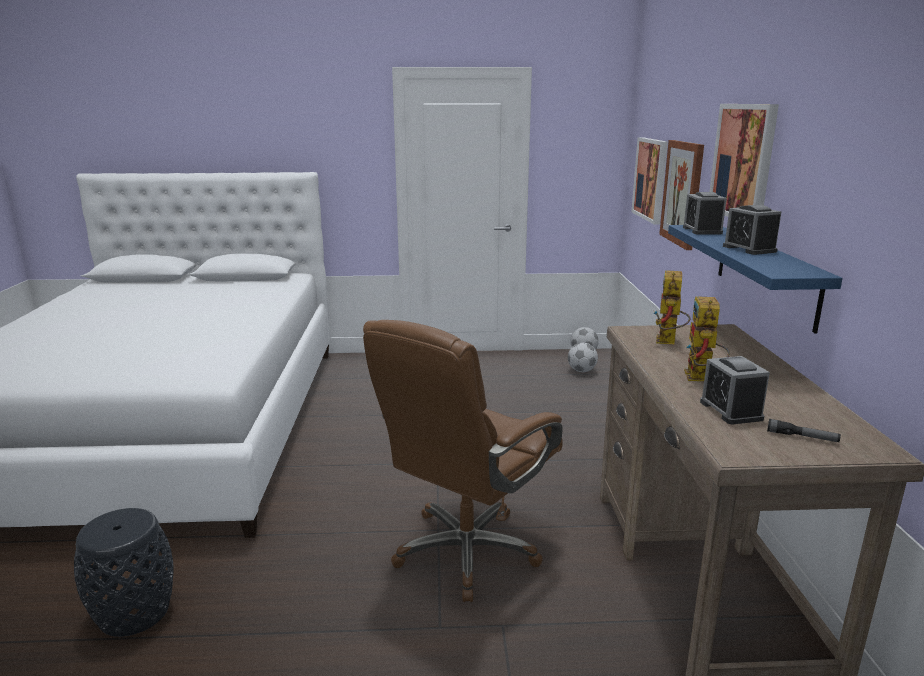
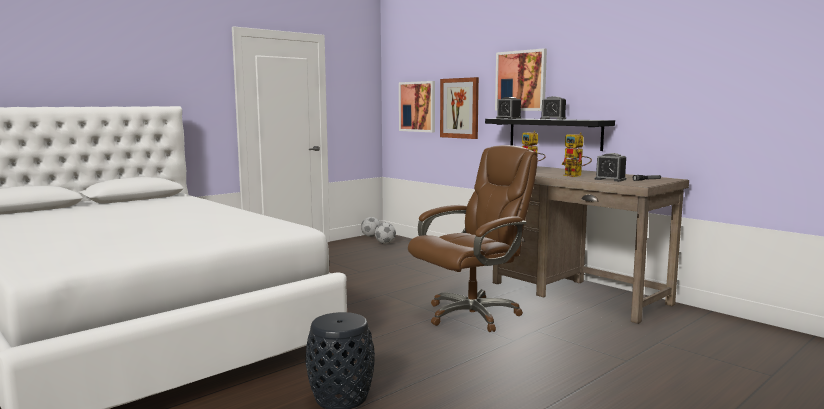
camera: 40 degrees left, 10 degrees down
(468, 548) = (470, 315): brown office chair -> brown office chair turned 120 degrees counterclockwise
(765, 273) = (554, 133): blue shelf -> black shelf

